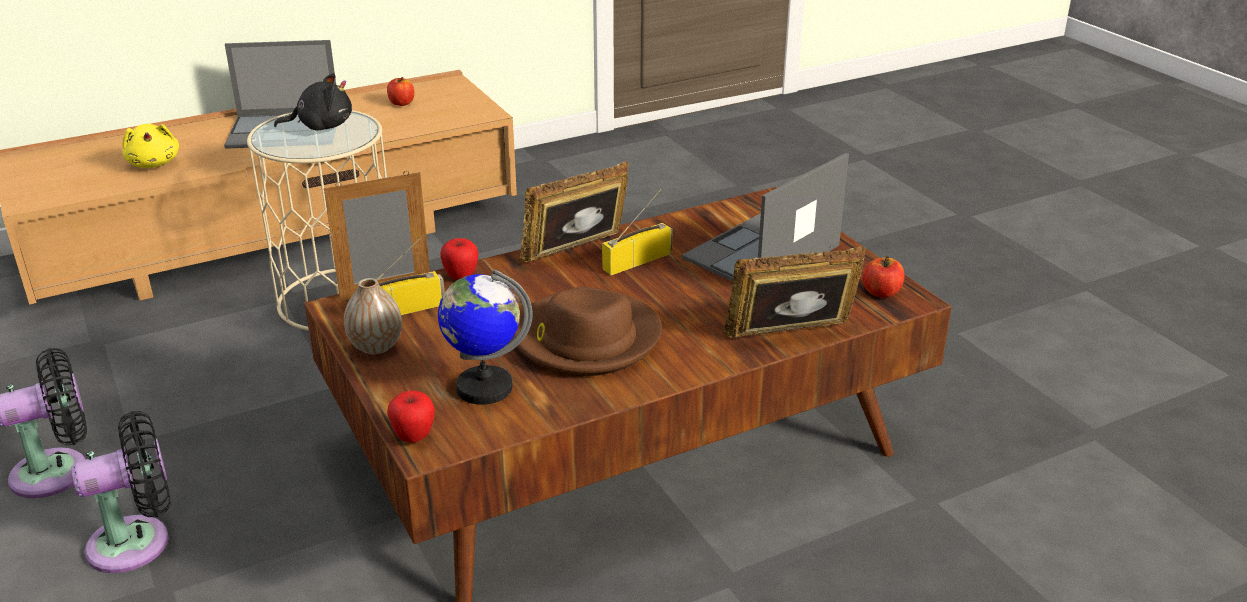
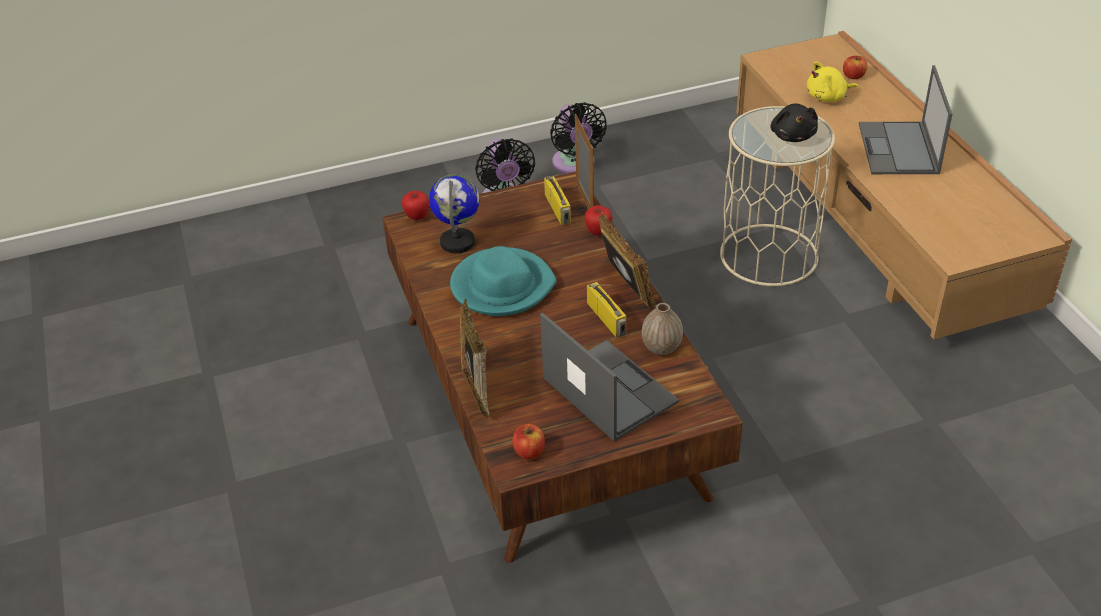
camera: 100 degrees right, 10 degrees up
(376, 346) = (516, 200): vase -> vase (661, 348)
(401, 103) = (973, 207): apple -> apple (853, 76)
(586, 339) = (502, 286): brown hat -> turquoise hat

